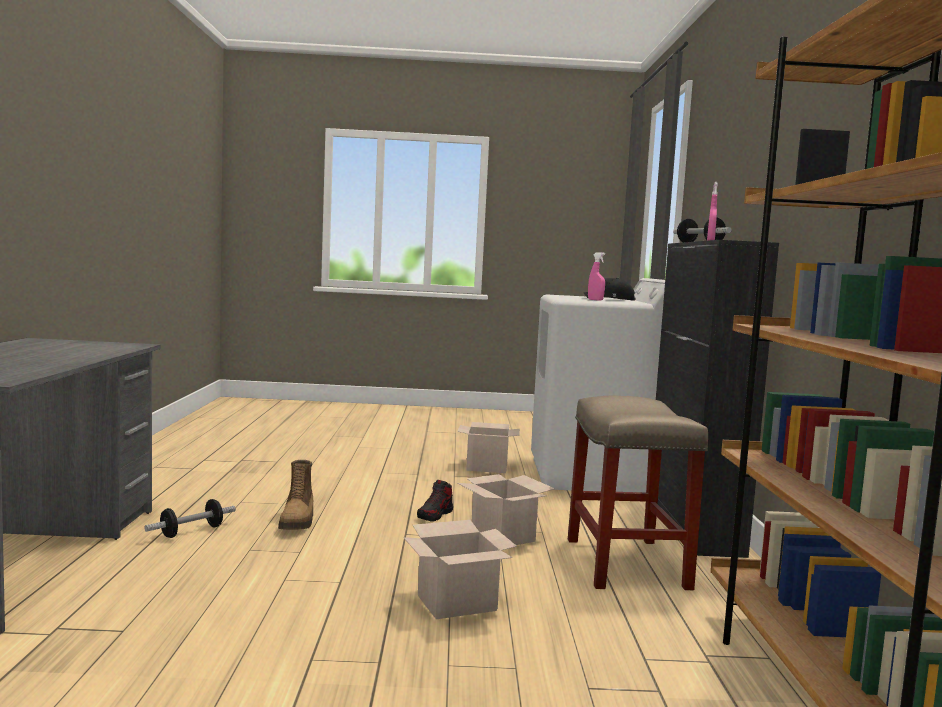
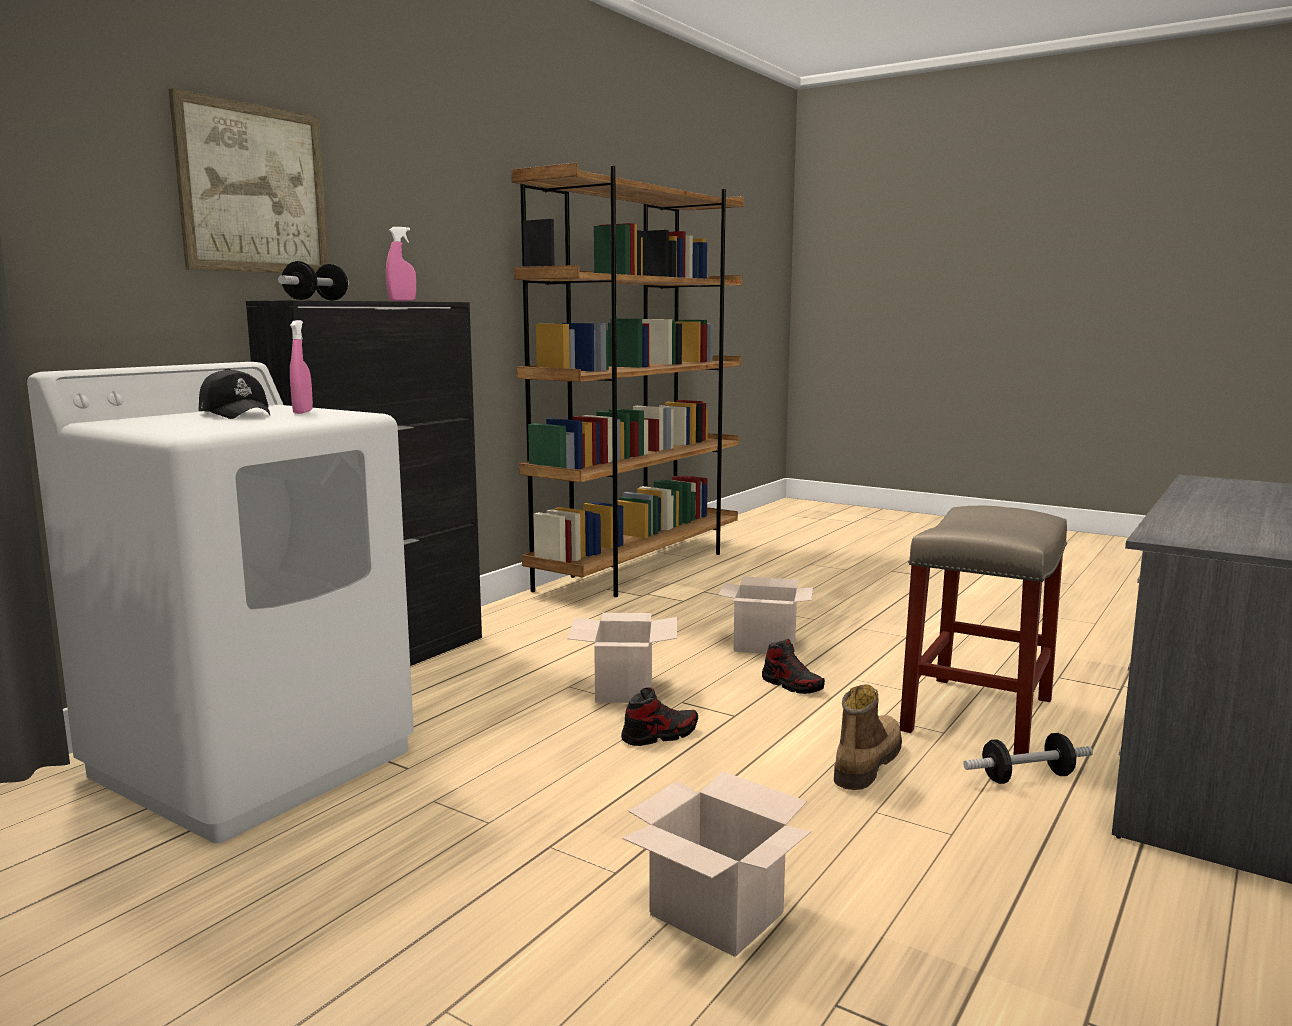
camera: 145 degrees left, 5 degrees up
(388, 564) = (792, 685): none -> shoe
(488, 467) = (375, 835): cardboard box -> cardboard box (712, 914)
(627, 564) = (560, 642): beige stool -> beige stool (978, 713)
(740, 172) = (253, 189): none -> picture

